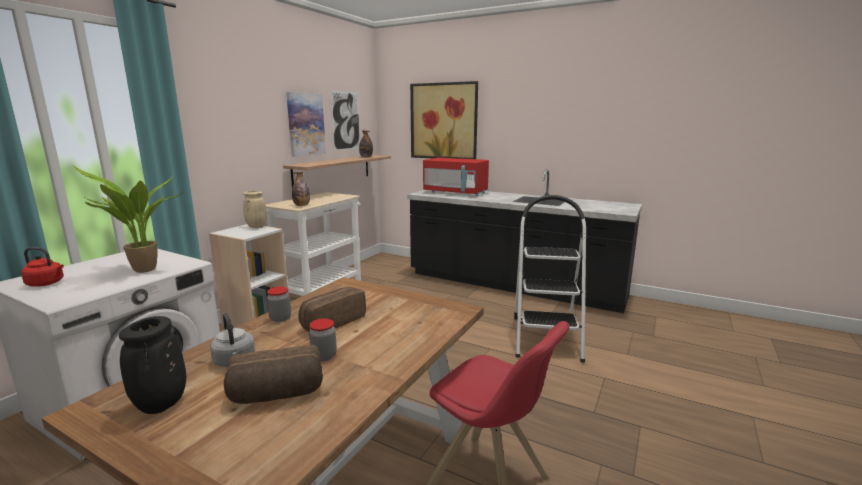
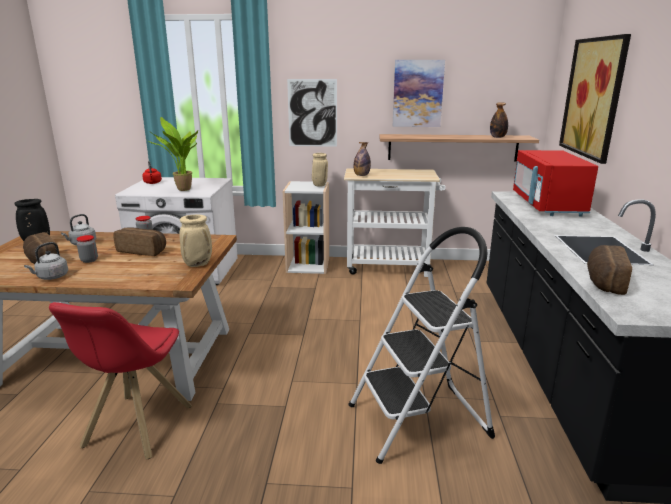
camera: 65 degrees right, 5 degrees up
(346, 120) = (486, 90): picture -> picture (312, 113)
(365, 384) = (51, 277): none -> grey kettle
(414, 298) = (198, 264): none -> beige vase
(585, 208) = (603, 281): none -> bread

